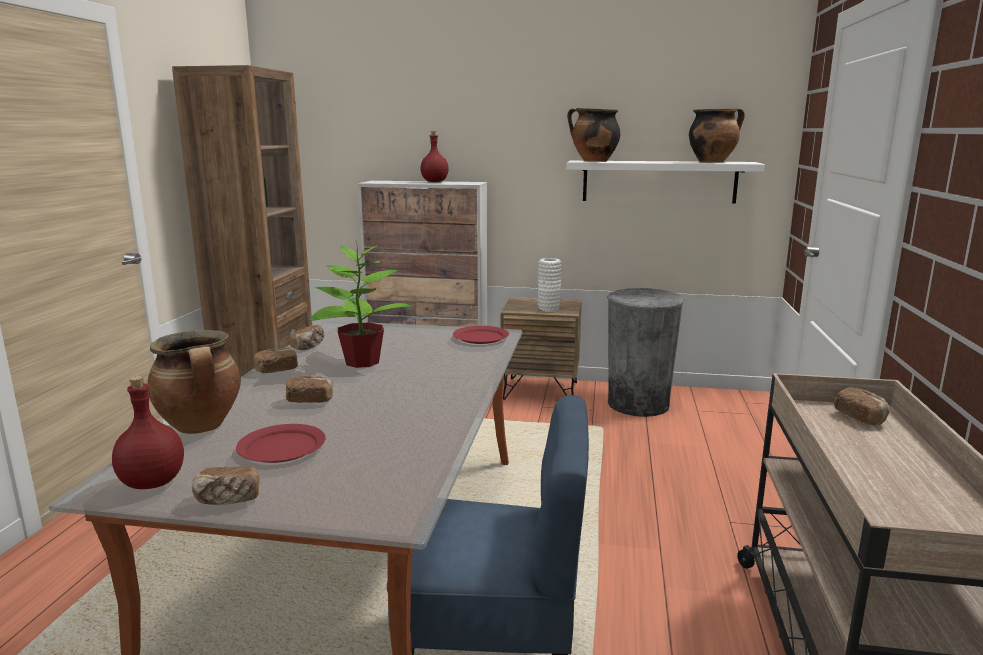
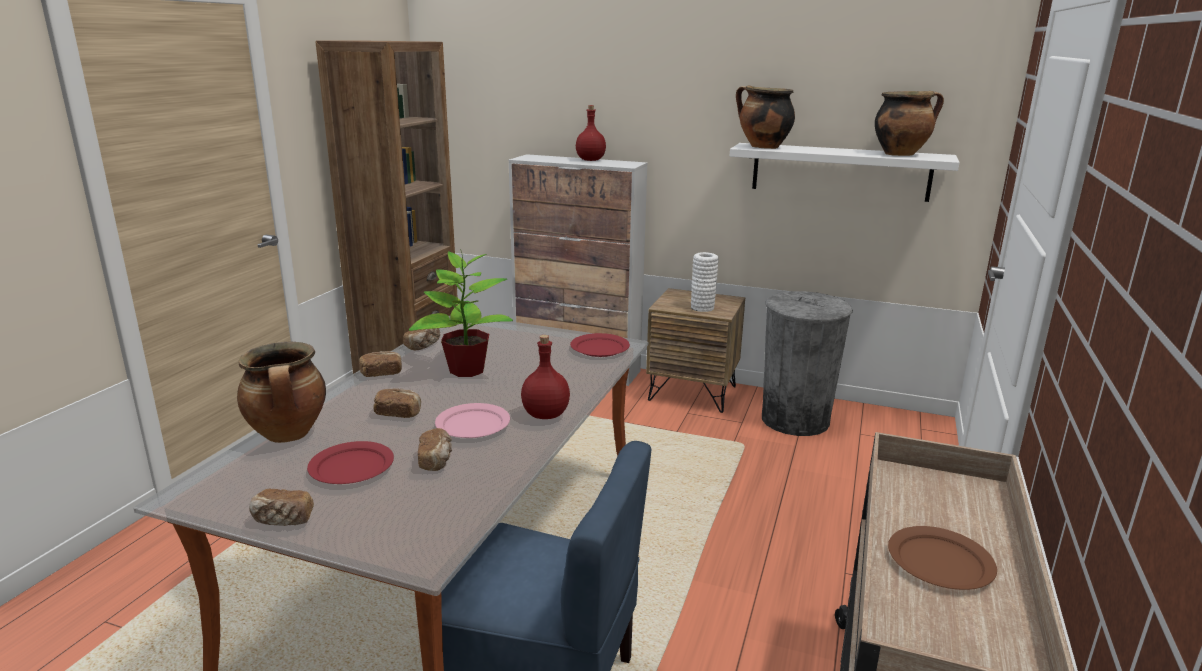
camera: 10 degrees right, 5 degrees up
(151, 482) = (224, 494): red bottle -> red bottle (544, 414)
(390, 403) = (473, 424): none -> pink plate
(860, 417) = (959, 495): bread -> bread (436, 460)
(879, 467) = (941, 561): none -> brown plate

